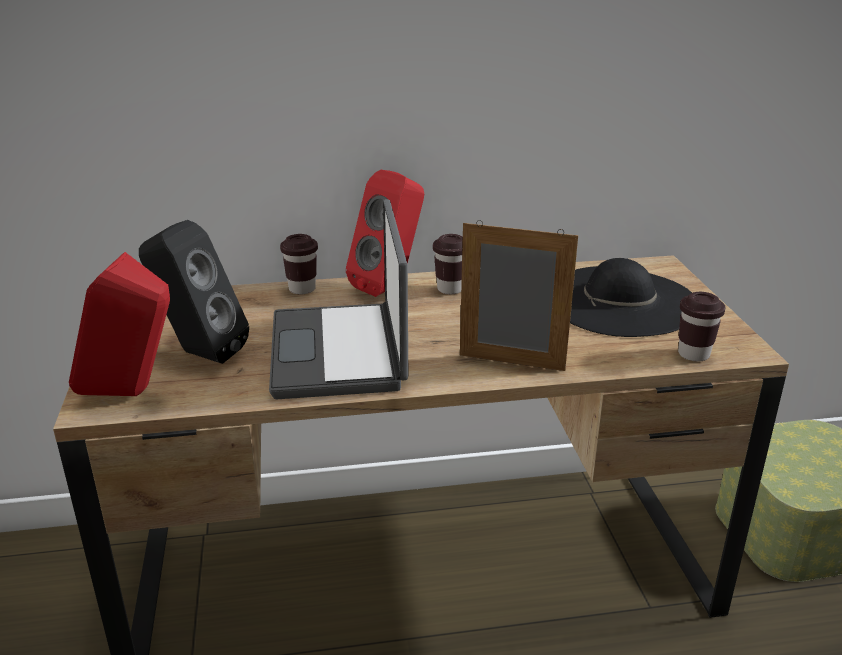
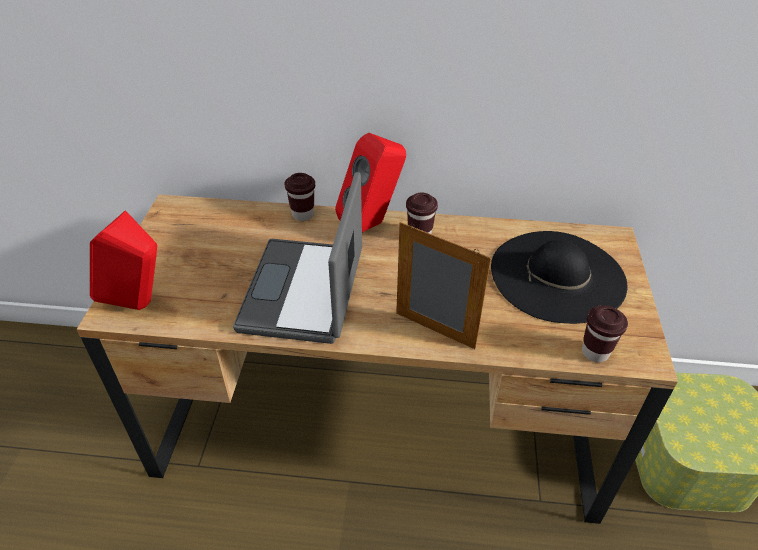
camera: 15 degrees right, 15 degrees up
(199, 354) = (201, 272): black speaker -> none

